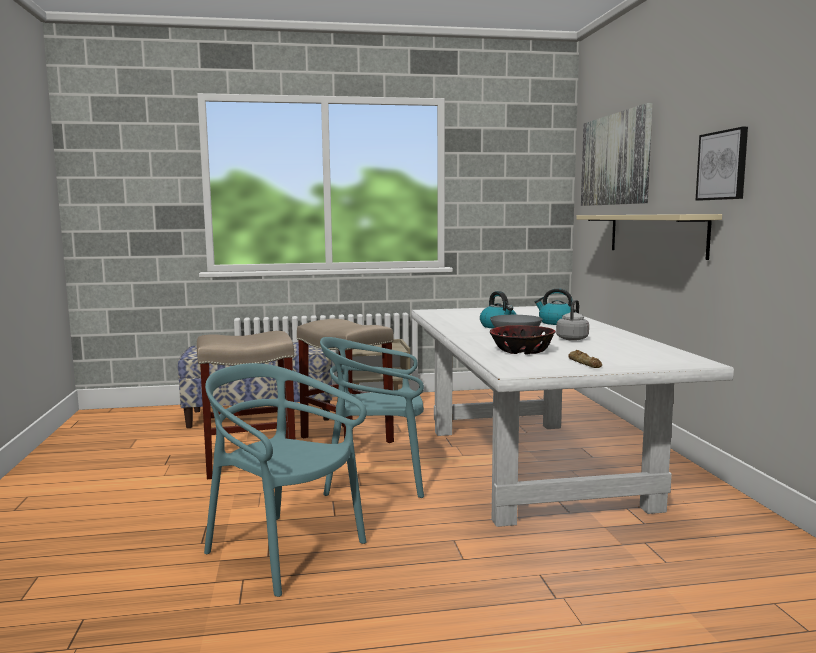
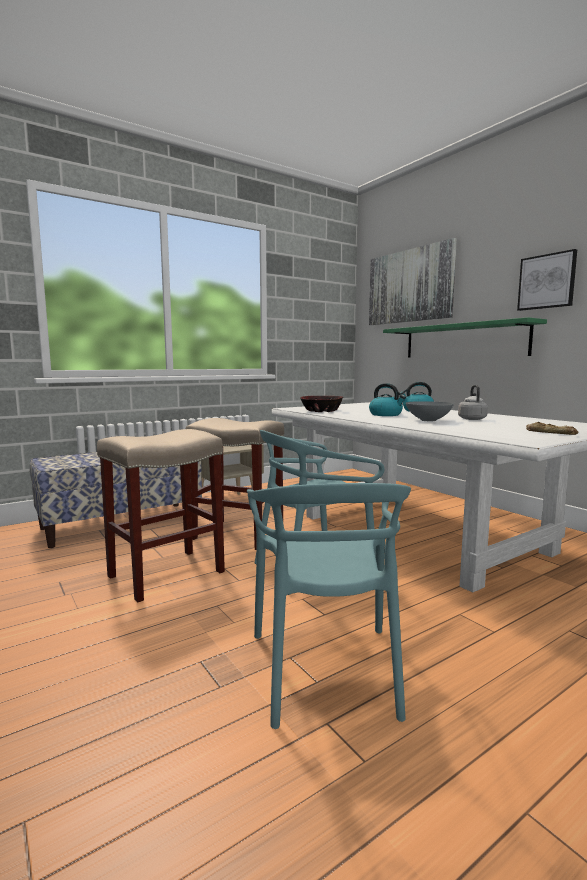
camera: 25 degrees left, 0 degrees up
(284, 551) = (326, 670): turquoise chair -> turquoise chair turned 105 degrees counterclockwise
(521, 351) = (471, 428): bowl -> bowl (321, 411)
(655, 234) = (463, 341): beige shelf -> green shelf

